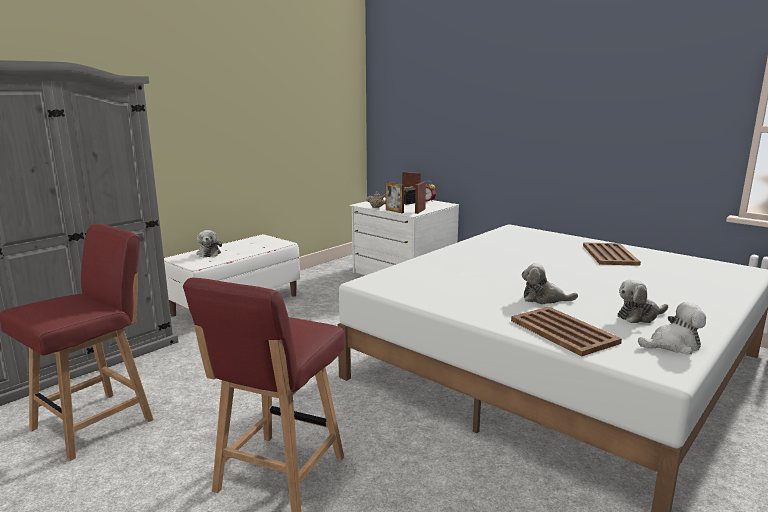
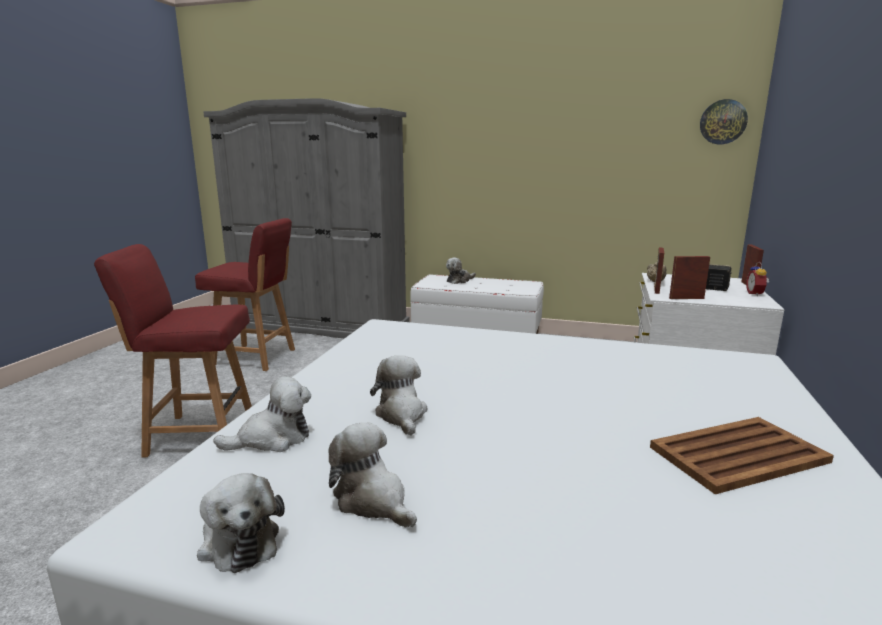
camera: 65 degrees right, 0 degrees up
(349, 89) = (723, 122): none -> wall clock
(564, 332) = (272, 439): brown tray -> plush toy

